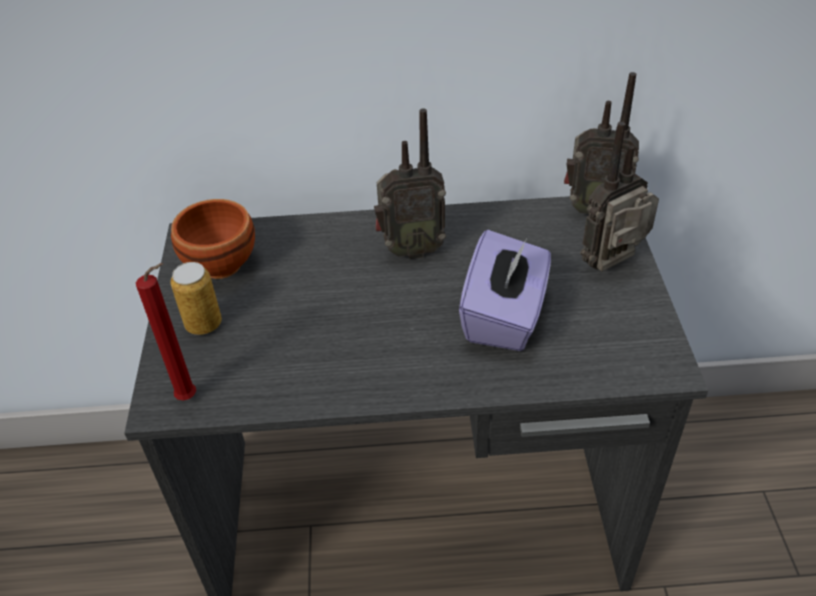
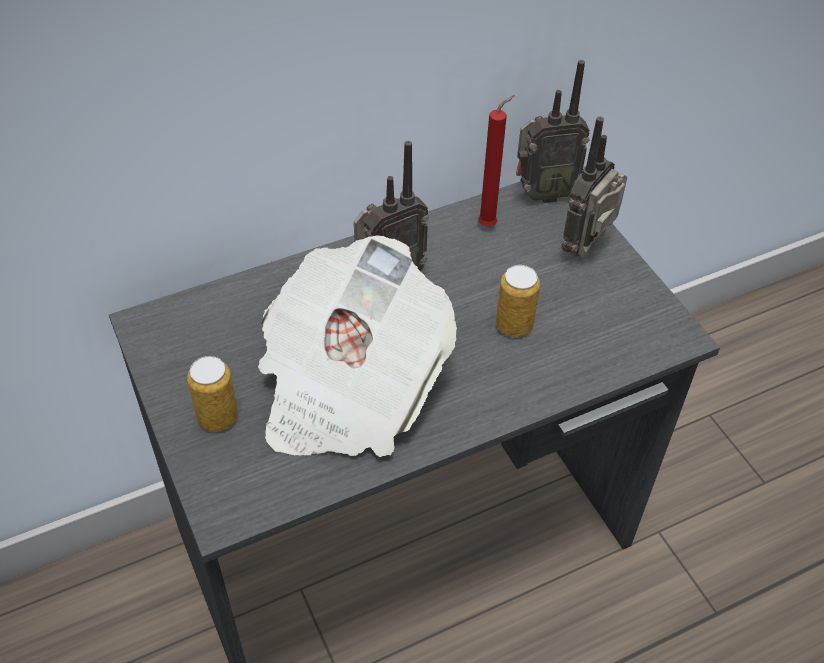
camera: 25 degrees left, 5 degrees up
(191, 397) = (251, 498): red candle -> red candle (490, 225)
(222, 263) = (198, 345): brown bowl -> none
(325, 328) = (348, 386): none -> newspaper
(505, 316) = (514, 325): purple tissue box -> can

